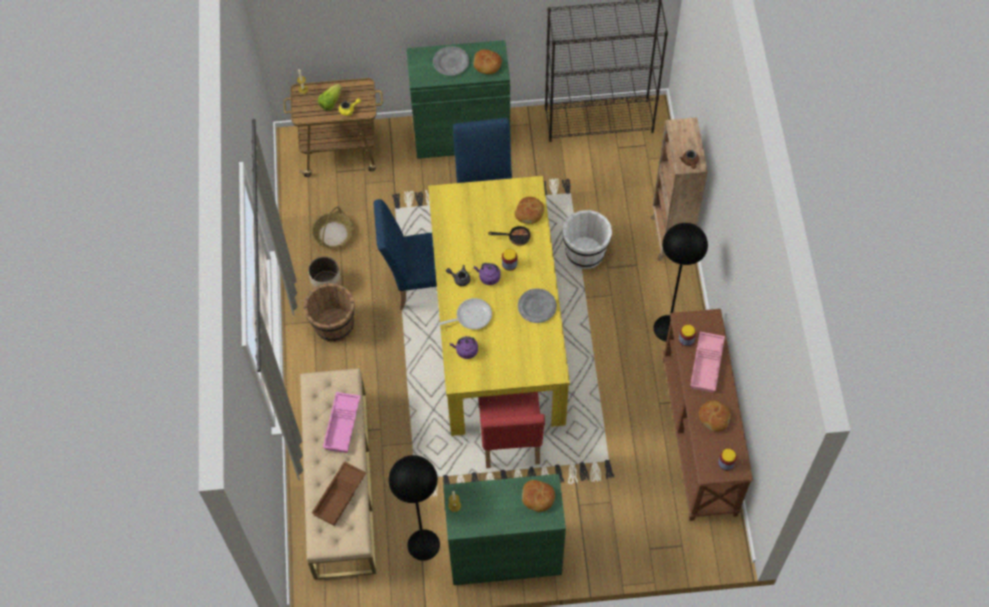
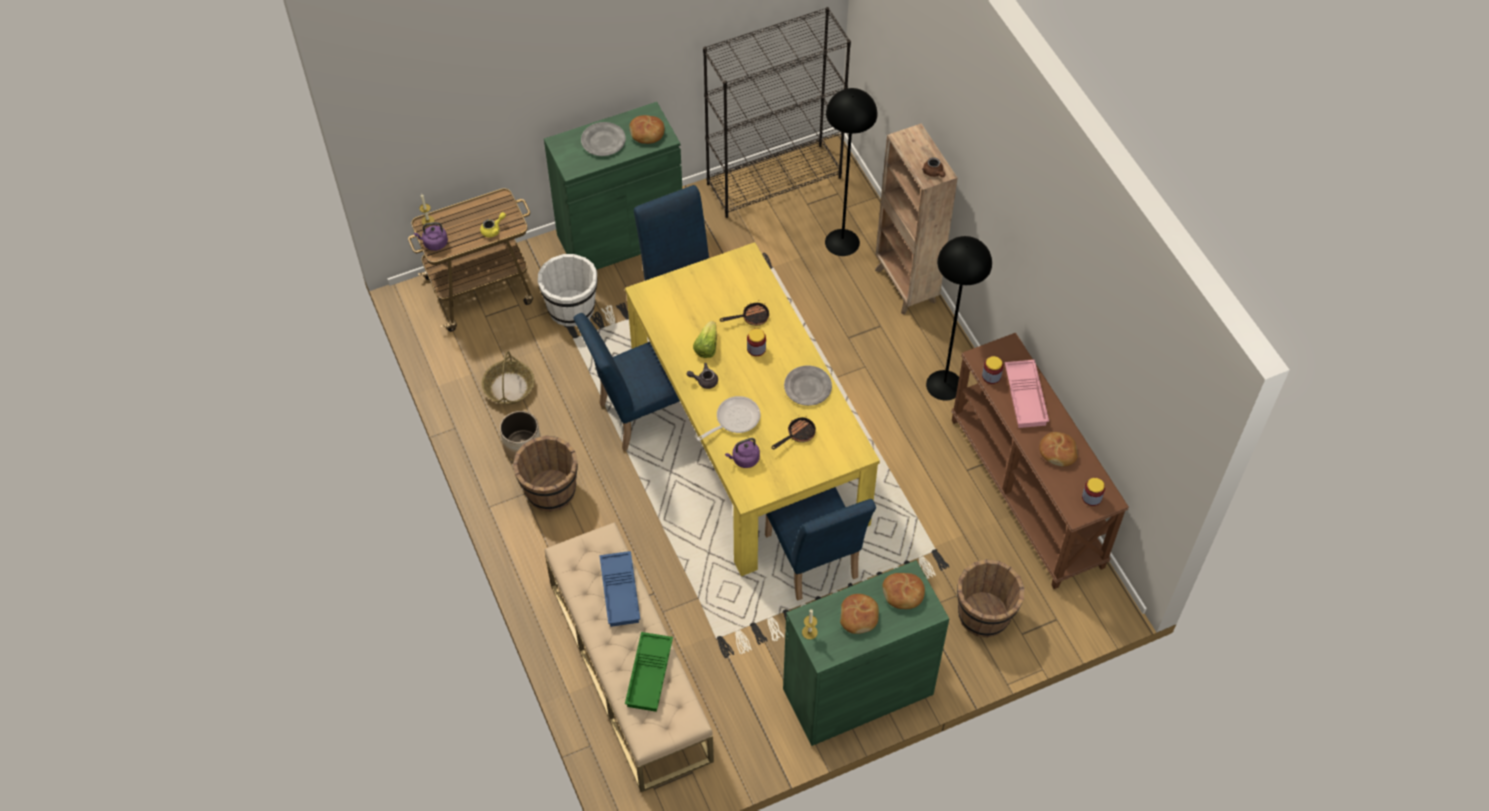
camera: 20 degrees left, 5 degrees down
(330, 102) = (466, 226): lettuce -> lettuce (706, 346)
(340, 496) = (650, 675): brown tray -> green tray
(343, 425) = (621, 592): pink tray -> blue tray
(423, 545) = (758, 711): black floor lamp -> black floor lamp (842, 242)
(488, 277) = (737, 370): purple kettle -> purple kettle (434, 243)
(510, 442) = (813, 563): red chair -> blue chair
(514, 343) = (797, 434): none -> frying pan
(529, 213) = (757, 286): bread -> bread (859, 616)
(585, 252) = (816, 328): white bucket -> white bucket (571, 308)
(626, 525) = (984, 615): none -> brown bucket

